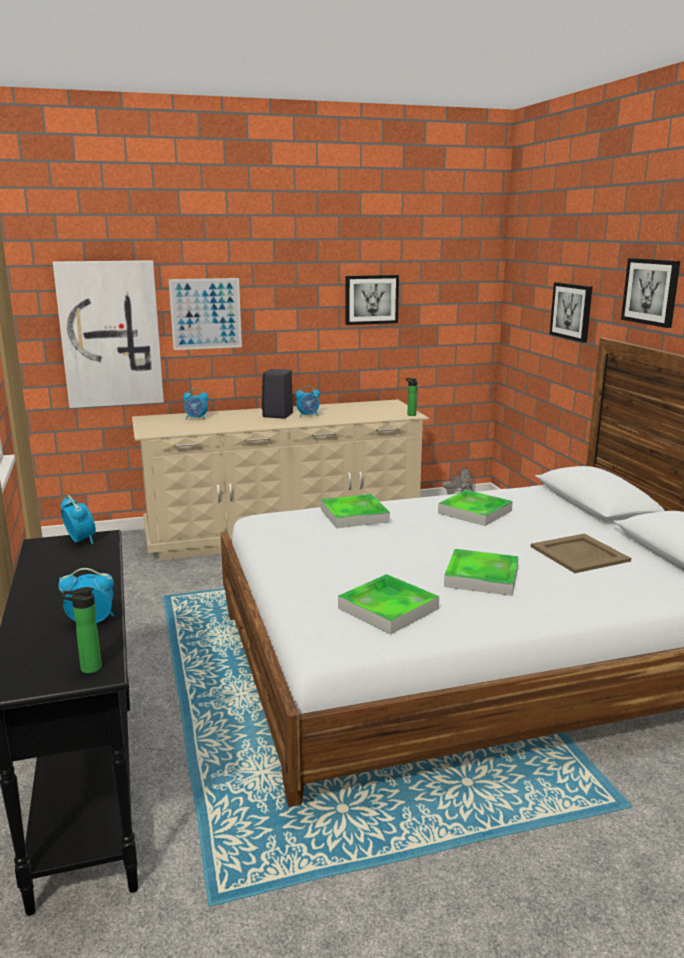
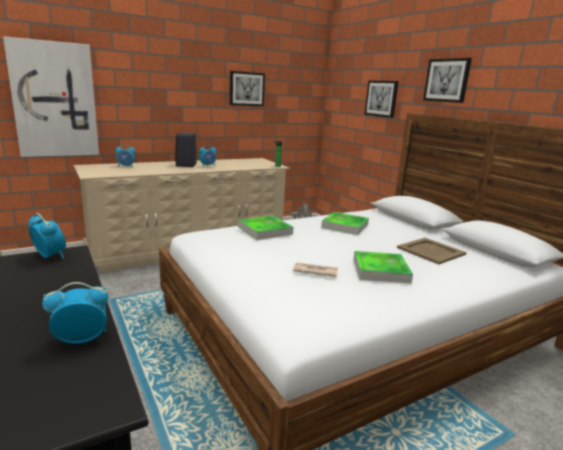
camera: 15 degrees left, 0 degrees up
(87, 668) = (91, 404): bottle -> none
(206, 314) = (131, 90): picture -> none
(388, 608) = (329, 300): tray -> none
(391, 573) = (314, 271): none -> newspaper

